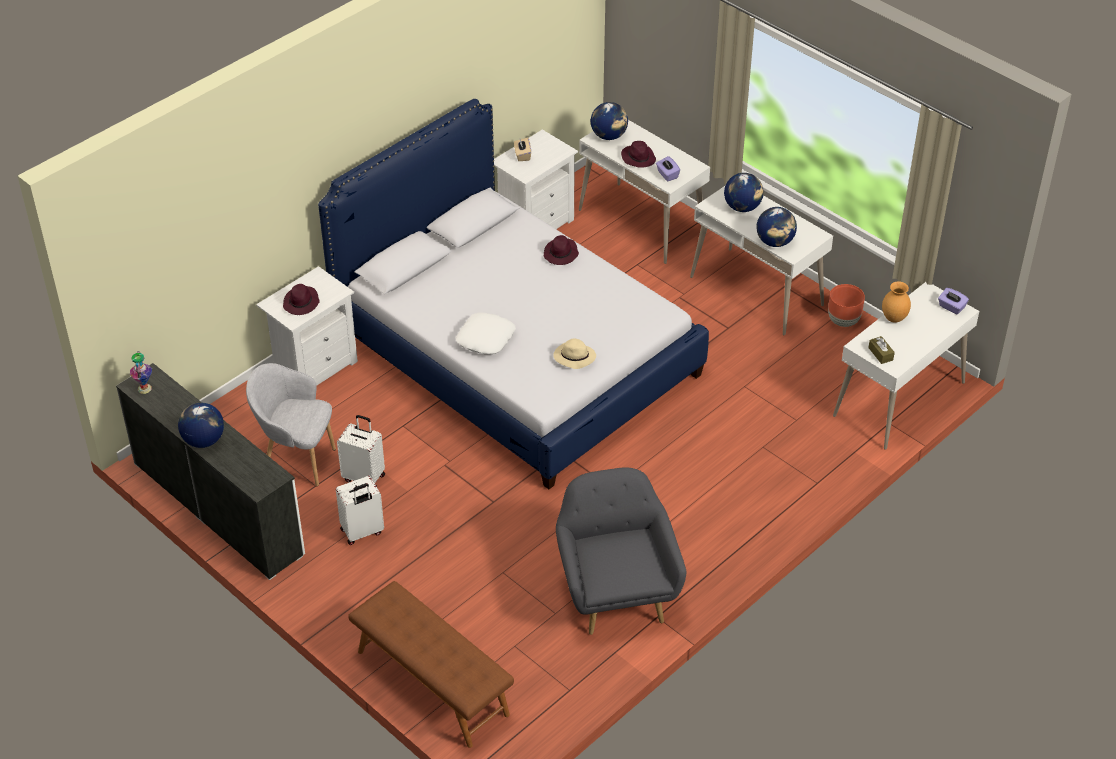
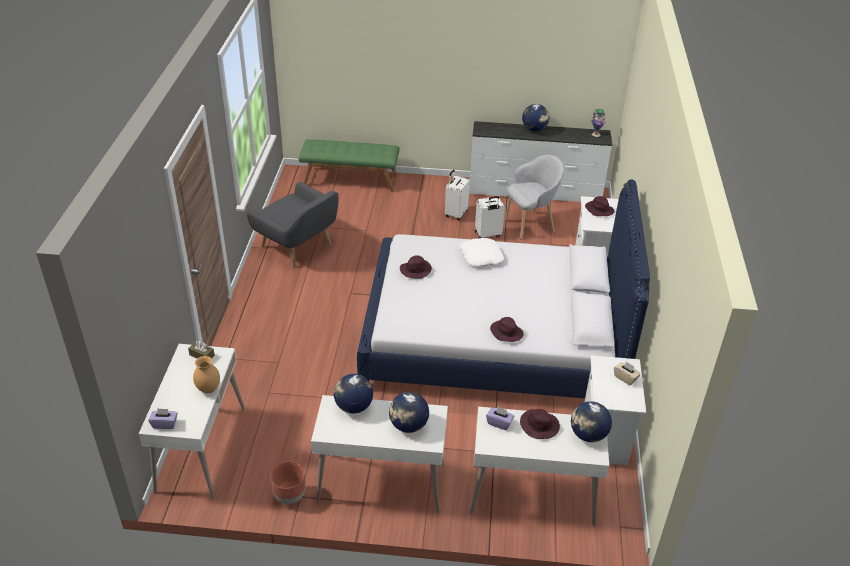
camera: 140 degrees right, 5 degrees down
(431, 683) = (350, 180): brown bench -> green bench
(574, 357) = (416, 270): beige hat -> purple hat

